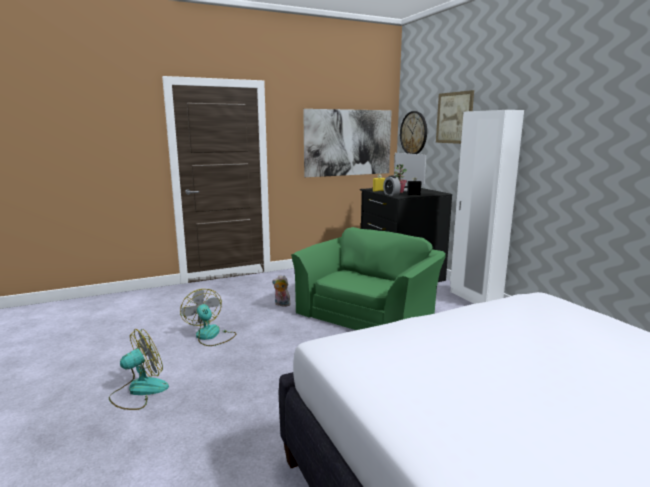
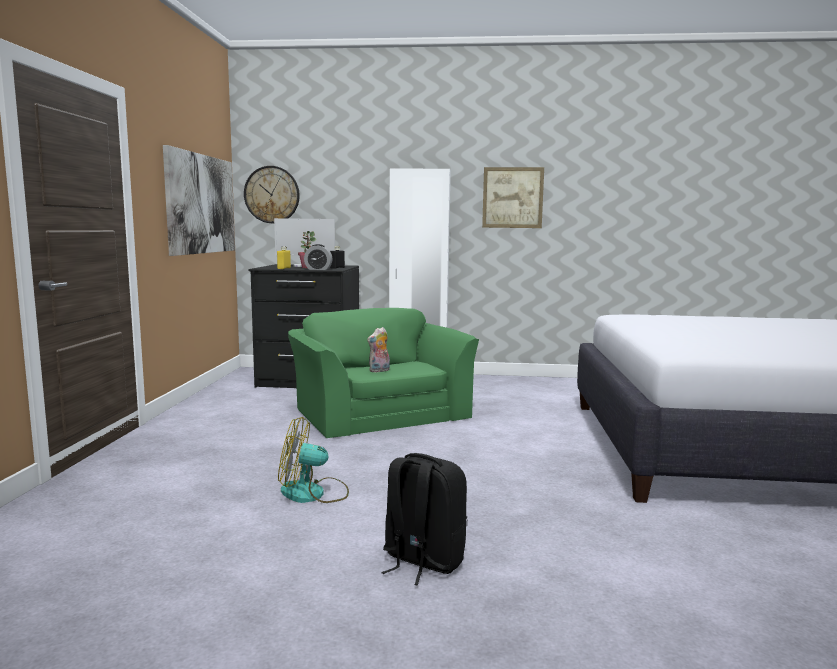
camera: 60 degrees left, 5 degrees down
(139, 391) = (422, 561): fan -> black backpack
(281, 304) = (284, 440): plush toy -> plush toy (379, 371)
(454, 118) = (348, 176): picture -> picture (512, 197)

